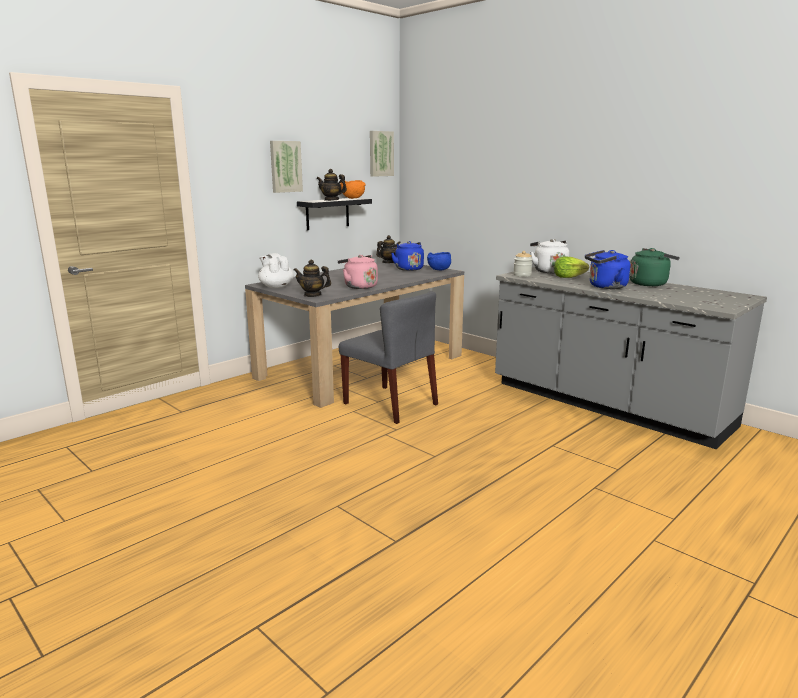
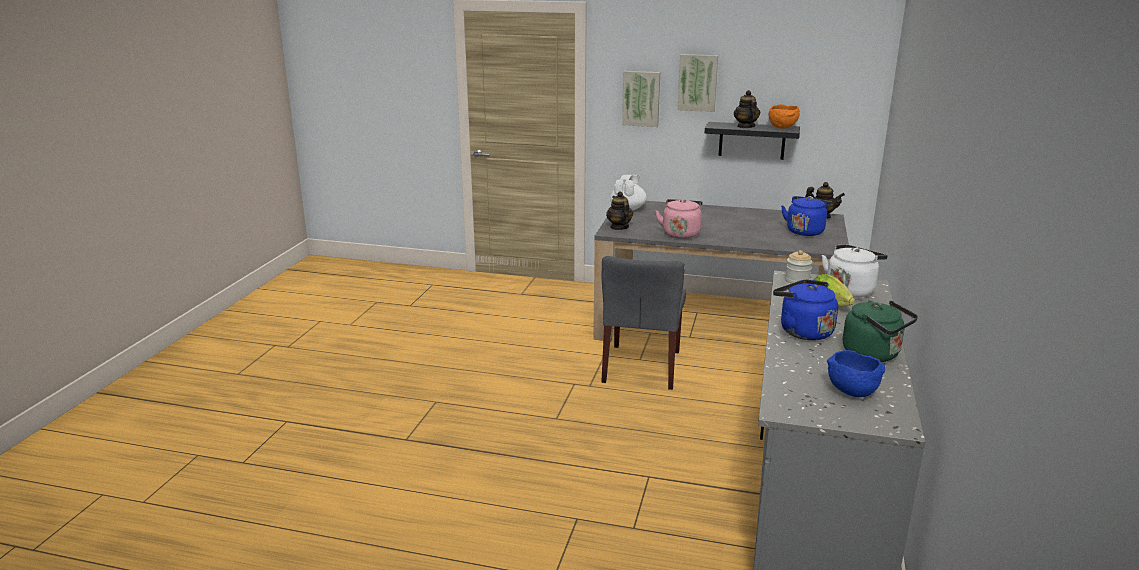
camera: 60 degrees right, 5 degrees up
(380, 153) = (854, 74): picture -> picture (641, 98)
(439, 270) = (828, 244): blue bowl -> blue bowl (851, 392)

